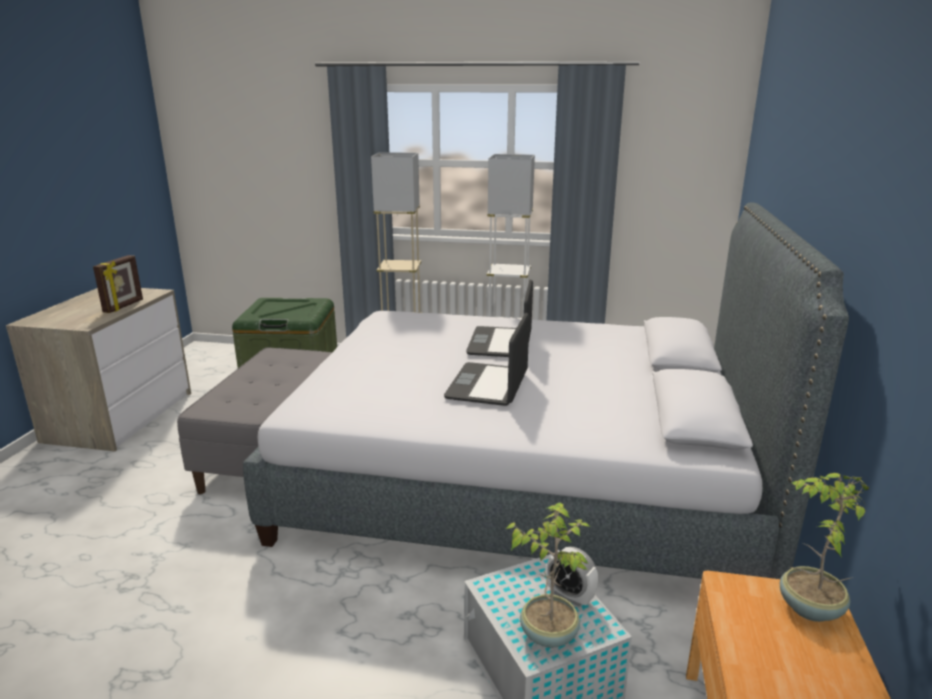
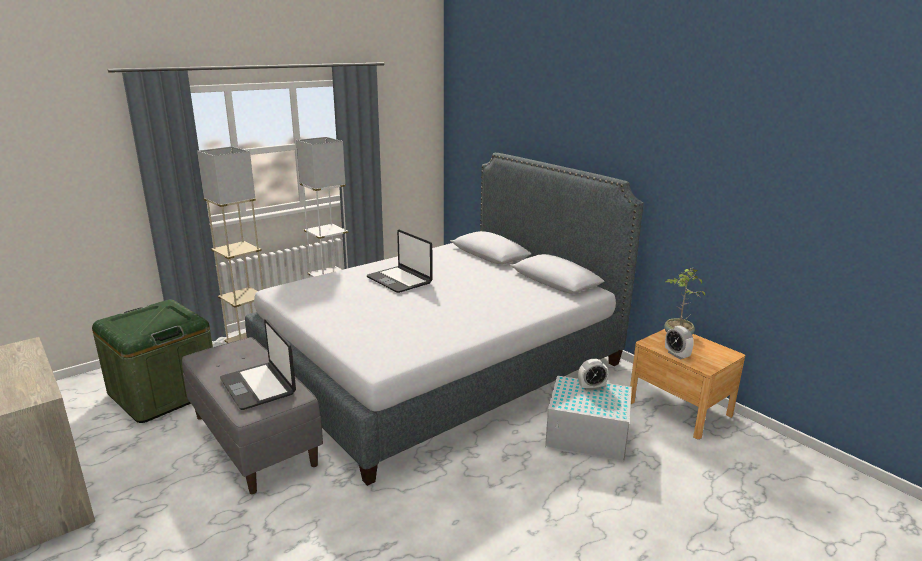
camera: 50 degrees left, 0 degrees up
(124, 306) = (30, 367): picture frame -> none
(488, 385) = (446, 304): laptop -> laptop (258, 386)
(548, 633) = (609, 404): potted plant -> none
(739, 633) = (677, 355): none -> alarm clock

